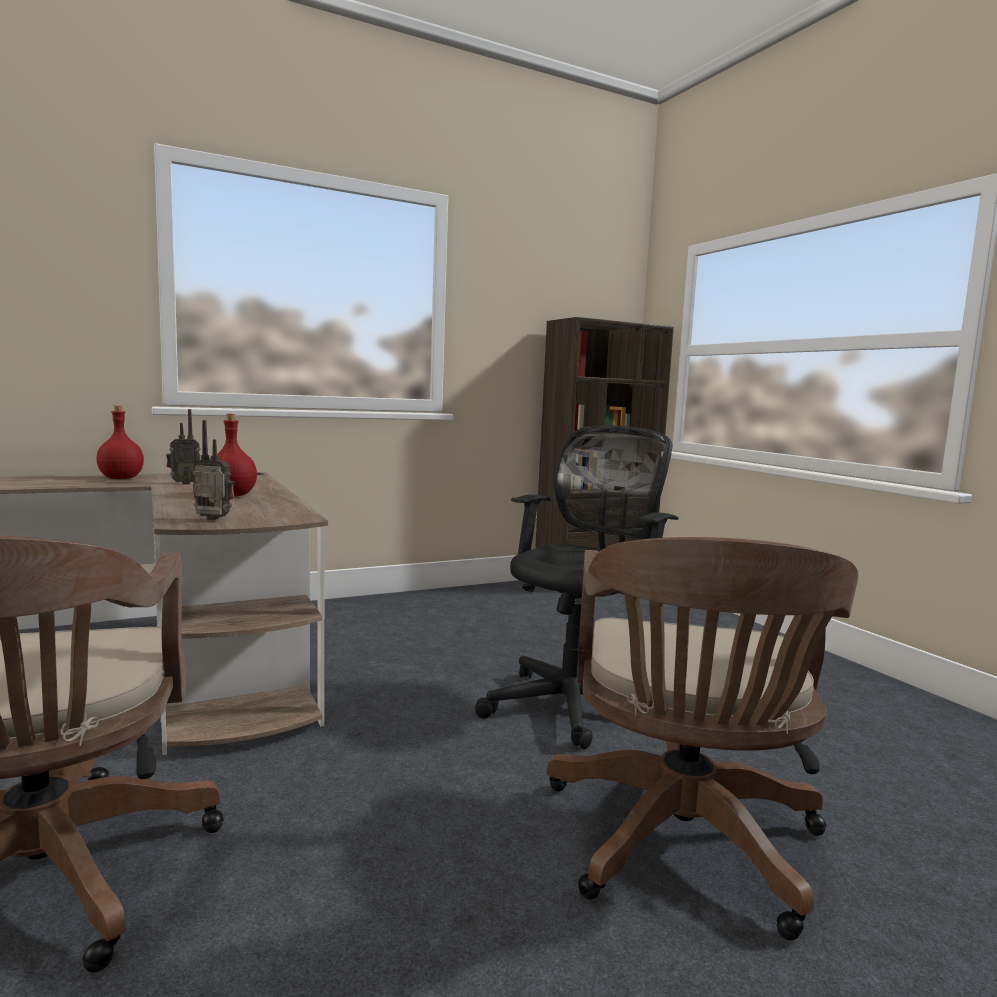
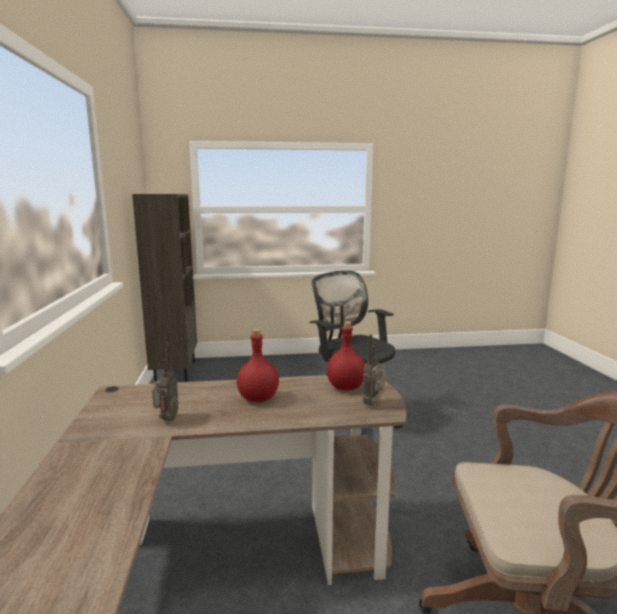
camera: 70 degrees left, 5 degrees up
(120, 478) = (95, 457): red bottle -> red bottle (346, 387)
(683, 846) = (474, 425): brown office chair -> none

